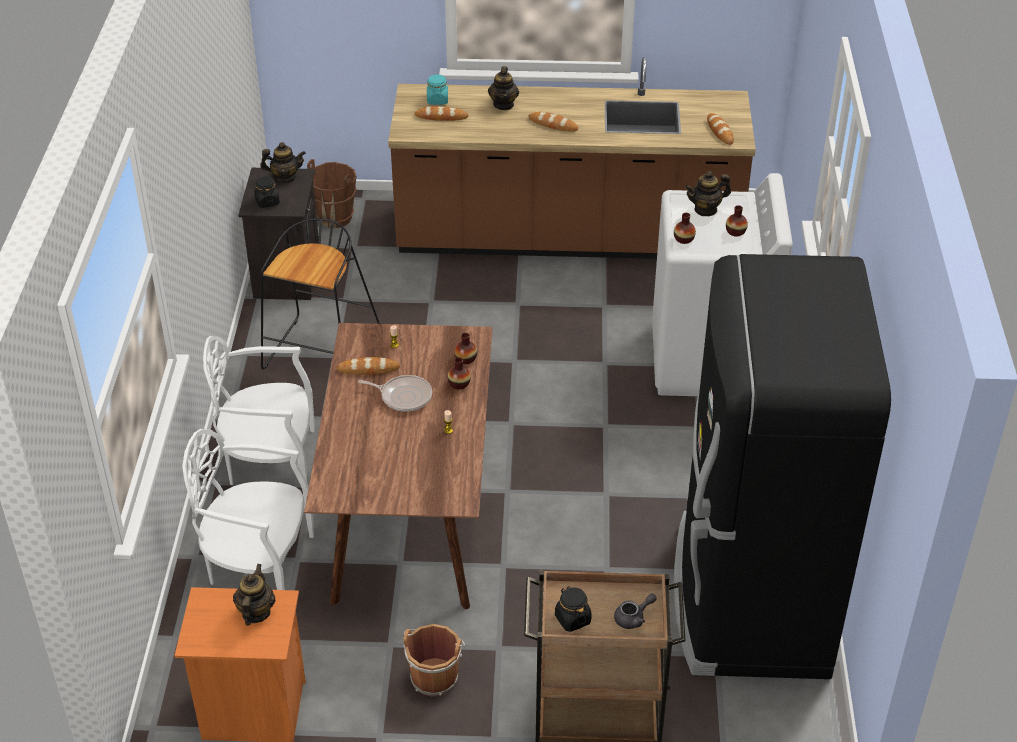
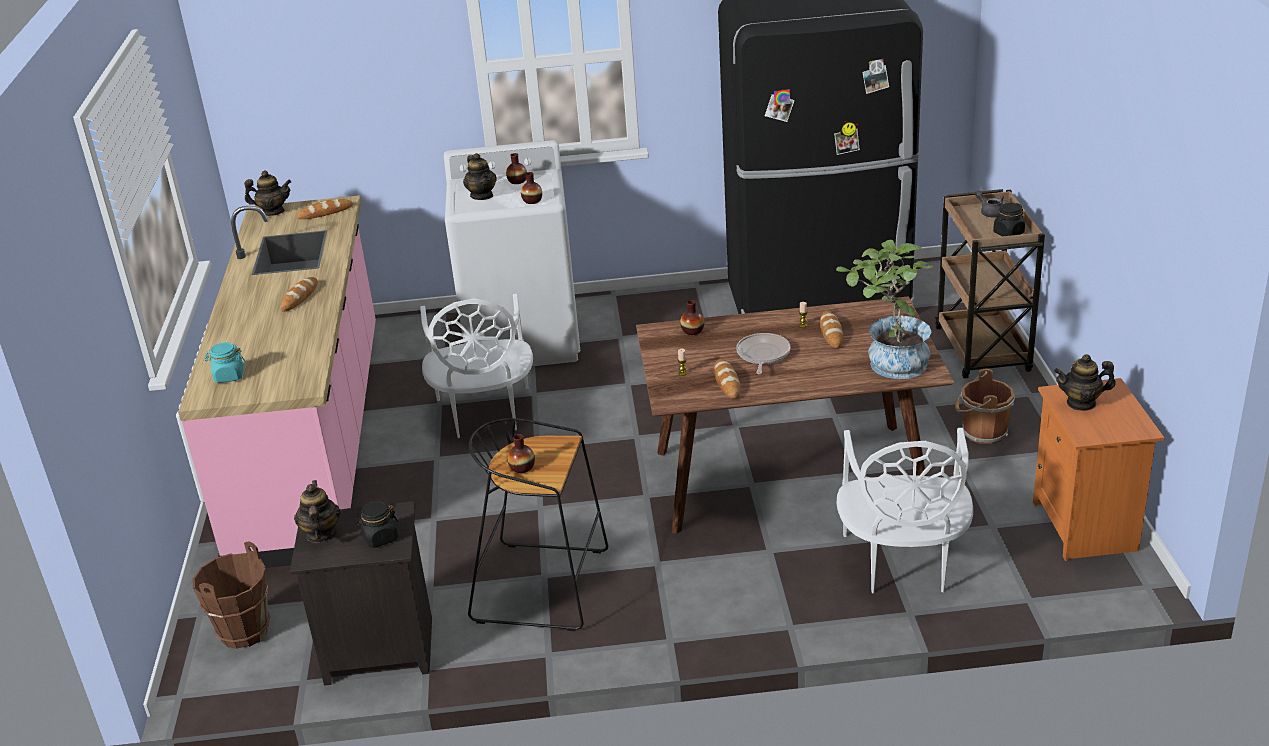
camera: 95 degrees left, 10 degrees down
(270, 463) = (743, 588): white chair -> white chair (484, 414)
(352, 474) = (889, 364): none -> potted plant
(441, 117) = (271, 368): bread -> bread (831, 332)
(459, 384) = (732, 329): vase -> vase (522, 467)
(504, 105) = (249, 331): teapot -> teapot (273, 212)
(568, 238) = (314, 439): brown counter -> pink counter

